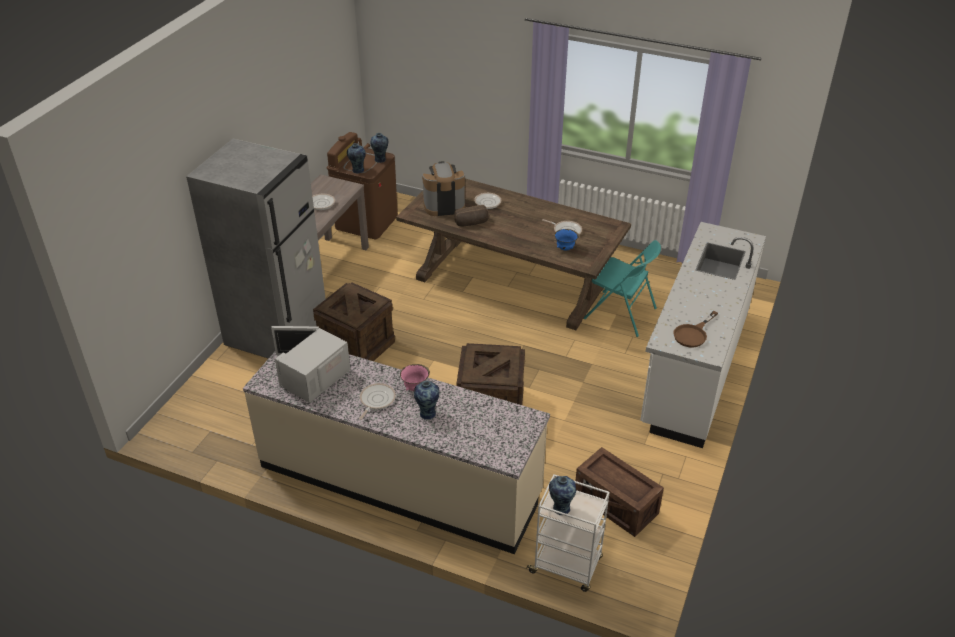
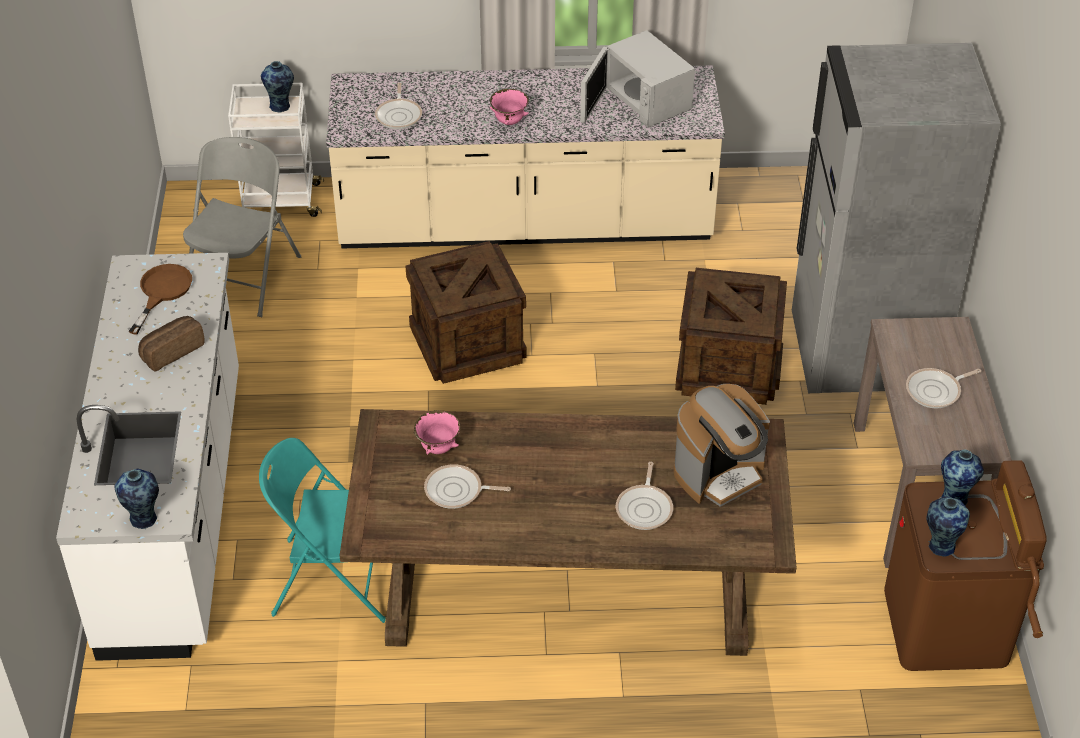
camera: 155 degrees right, 5 degrees up
(314, 376) = (642, 99): white microwave -> white microwave turned 135 degrees clockwise
(376, 400) = (545, 96): frying pan -> frying pan (399, 115)
(427, 413) = (474, 101): vase -> vase (144, 519)
(471, 223) = (638, 449): bread -> bread (171, 351)
(565, 248) = (438, 448): blue bowl -> pink bowl
(615, 504) = (244, 277): crate -> grey chair

